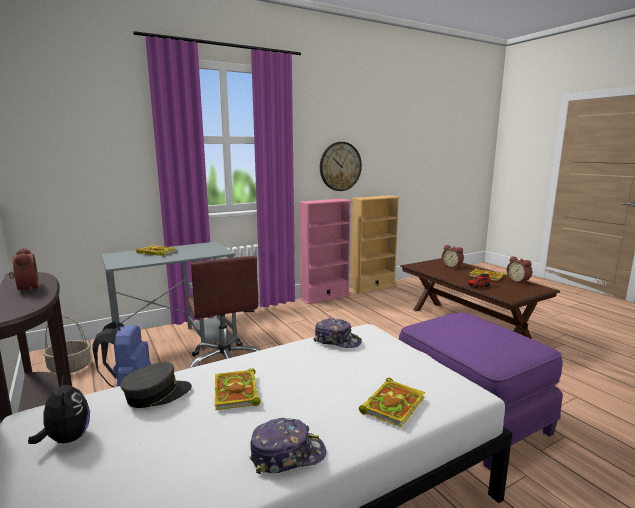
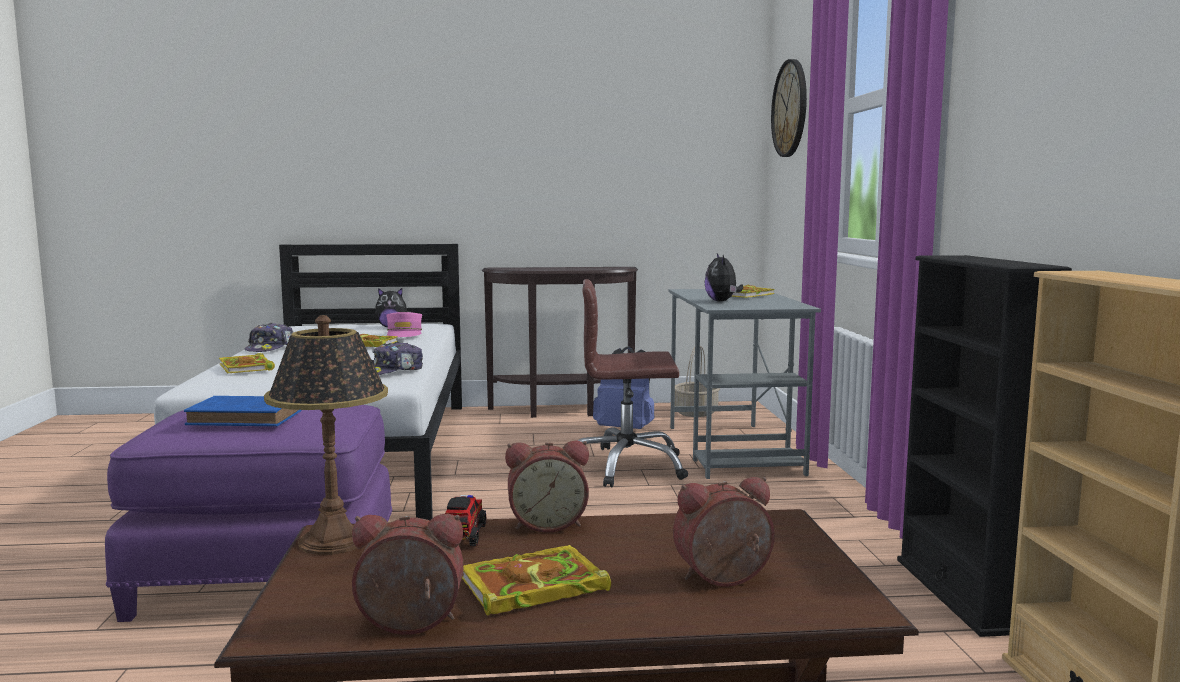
camera: 115 degrees right, 5 degrees down
(26, 288) = (568, 268): alarm clock -> alarm clock (547, 524)
(157, 395) = (404, 333): grey cap -> pink cap
(193, 253) = (722, 301): none -> plush toy
(325, 297) = (962, 594): pink bookcase -> black bookcase
(340, 166) = (1086, 139): wall clock -> wall clock (790, 108)
(484, 331) = (248, 418): none -> blue book
(510, 297) = (335, 541): none -> table lamp

